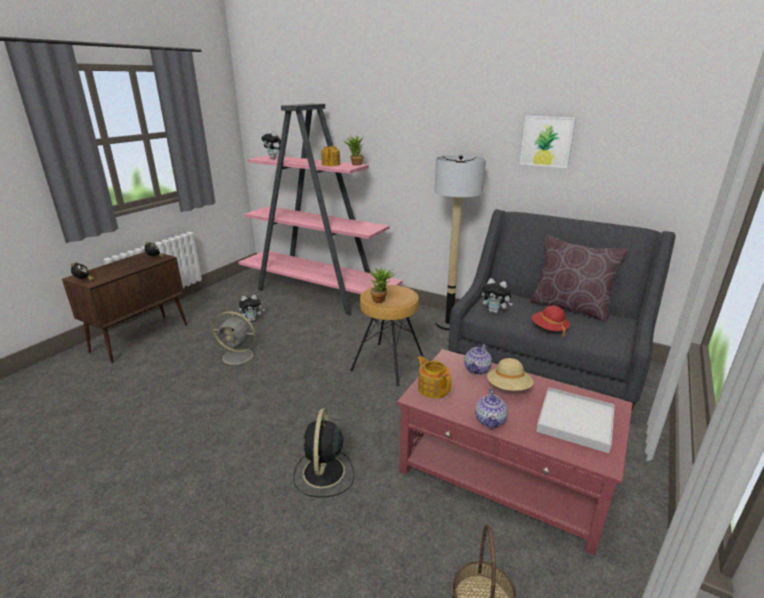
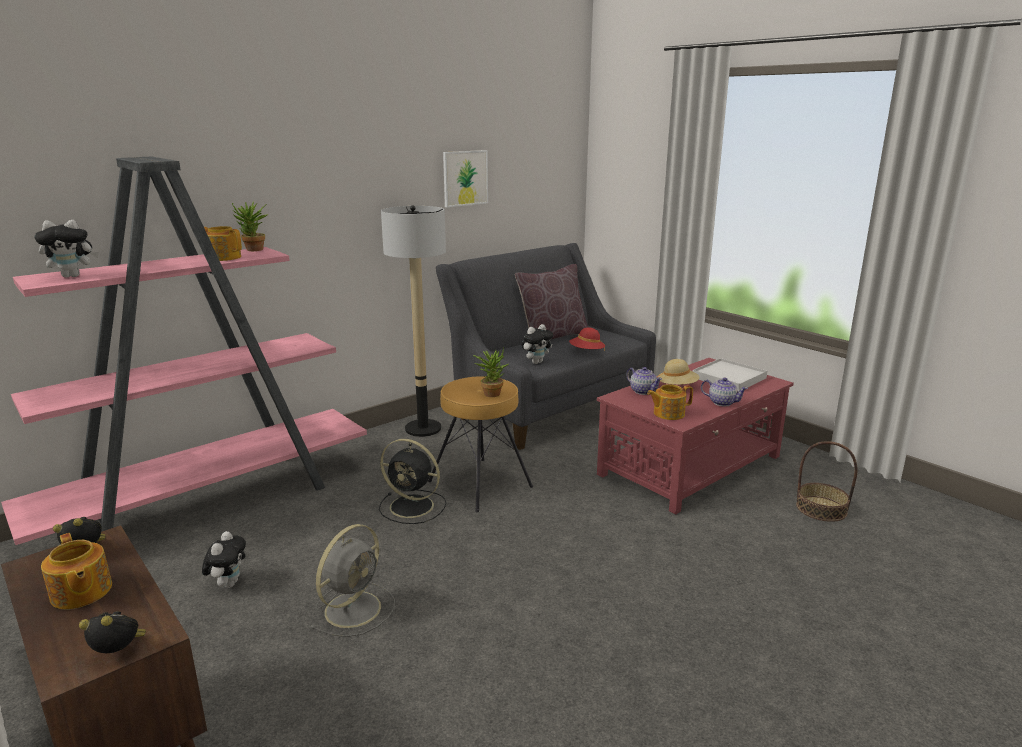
camera: 70 degrees left, 5 degrees down
(126, 265) = (81, 593): none -> teapot
(323, 473) = (666, 560): black fan -> black fan (413, 507)

